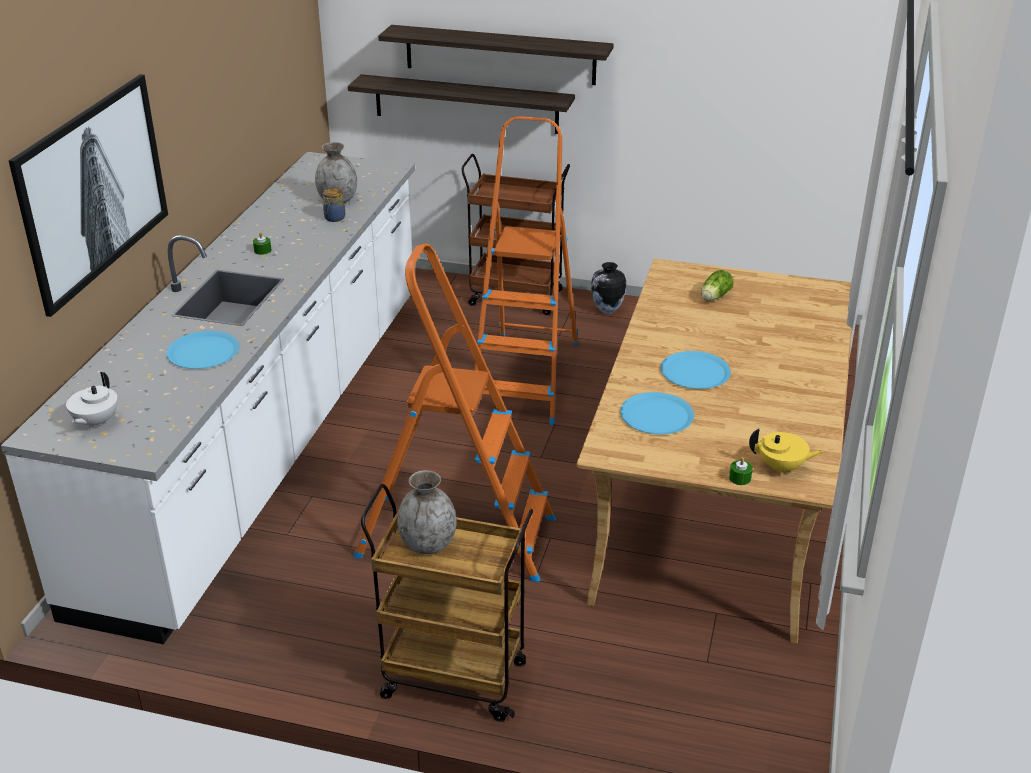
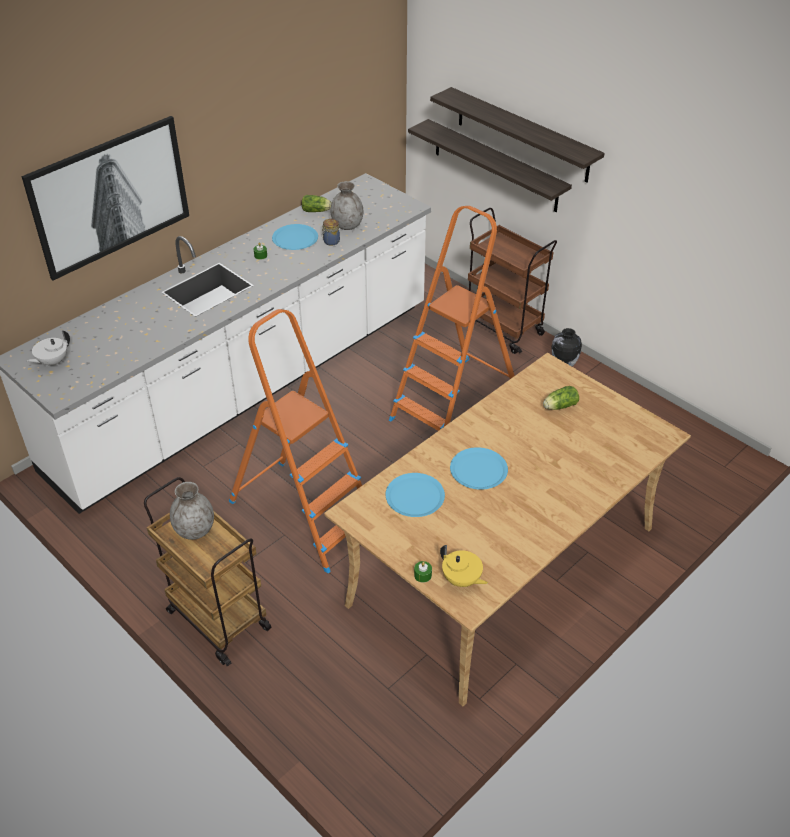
camera: 30 degrees right, 10 degrees up
(203, 352) = (155, 329): blue plate -> blue plate (295, 238)
(287, 196) = (317, 211): none -> lettuce

